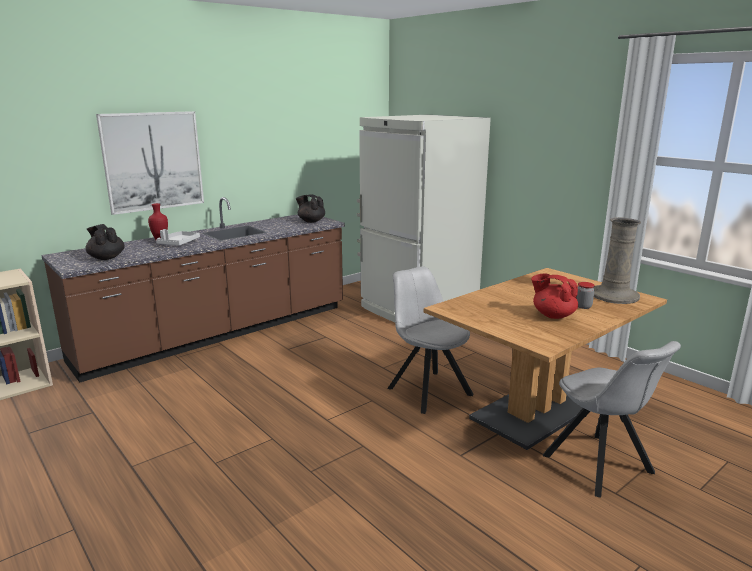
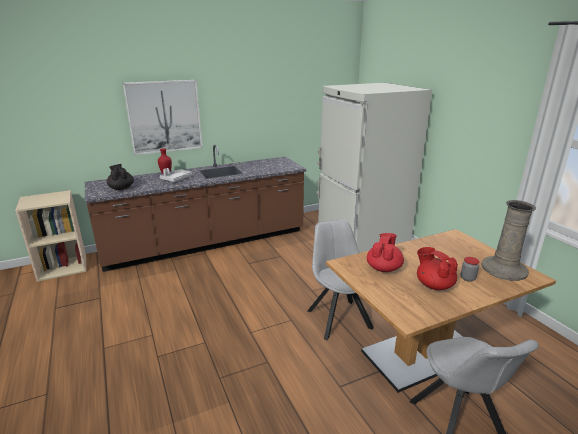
camera: 15 degrees right, 5 degrees up
(311, 221) = (281, 165): black teapot -> none
(492, 307) = (384, 268): none -> red teapot

